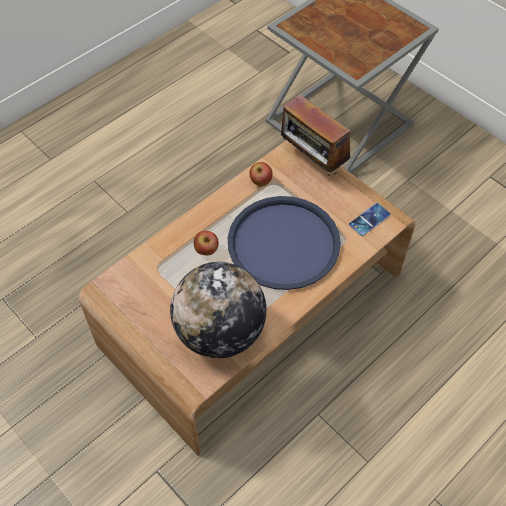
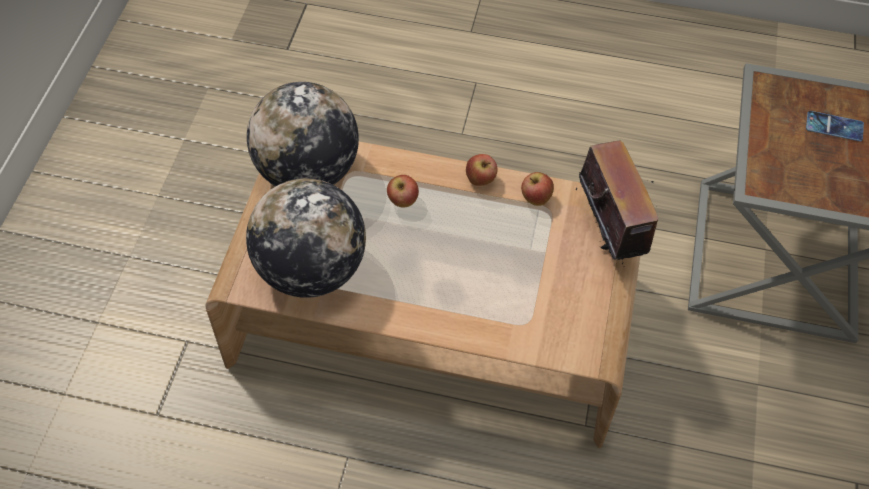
camera: 55 degrees right, 0 degrees up
(137, 292) = (307, 172): none -> globe
(224, 201) = (480, 180): none -> apple
(284, 243) = (469, 266): blue tray -> none
(312, 162) = (610, 231): radio -> radio turned 150 degrees clockwise
(369, 219) = (574, 333): phone -> phone (834, 126)

